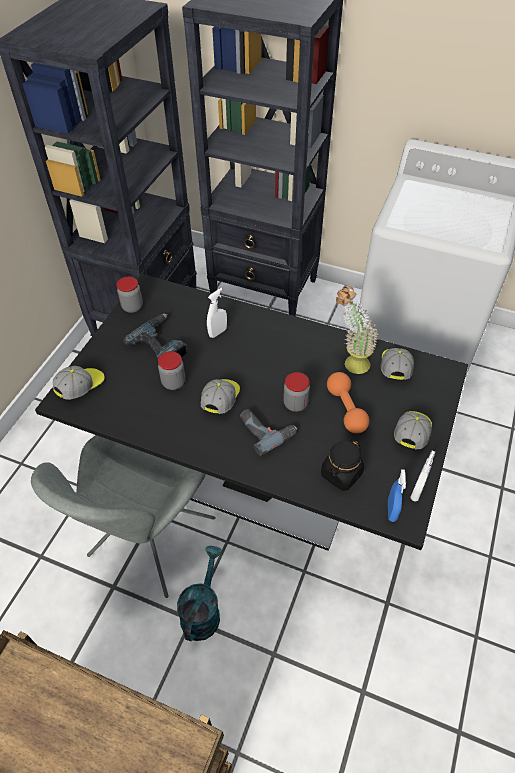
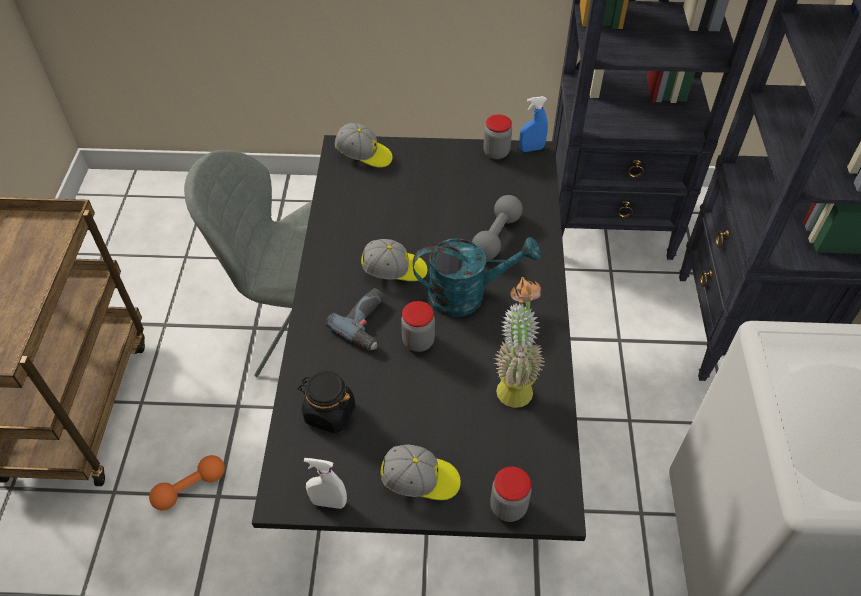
camera: 70 degrees right, 0 degrees up
(161, 344) = (453, 194): power drill -> none
(173, 382) = (402, 222): jar -> jar (508, 507)
(202, 610) = (250, 413): turquoise watering can -> turquoise watering can (467, 294)
(218, 332) = (496, 236): white spray bottle -> grey dumbbell
(346, 409) = (431, 396): orange dumbbell -> orange dumbbell (190, 488)
(391, 511) = (292, 478): blue spray bottle -> blue spray bottle (531, 149)
(395, 368) = (529, 438): cap -> none

